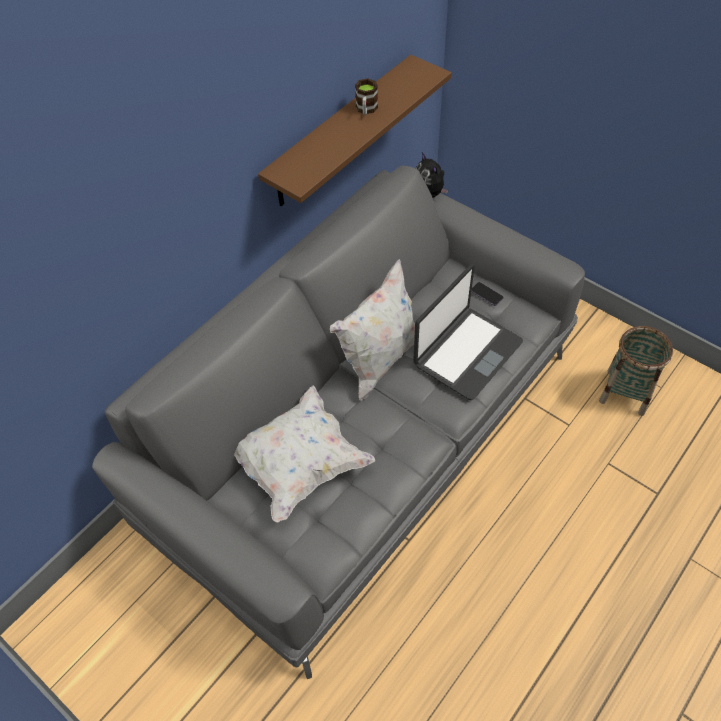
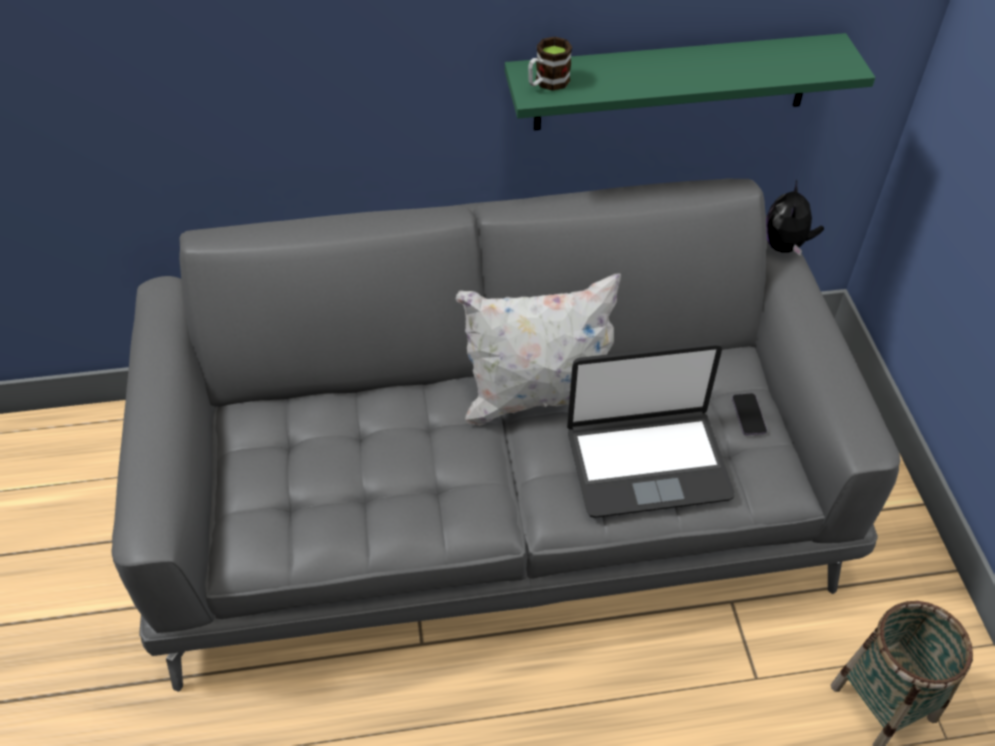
camera: 40 degrees right, 5 degrees down
(299, 464) = (333, 438): white pillow -> none
(340, 132) = (672, 82): brown shelf -> green shelf
(366, 110) = (709, 63): mug -> mug (547, 83)

